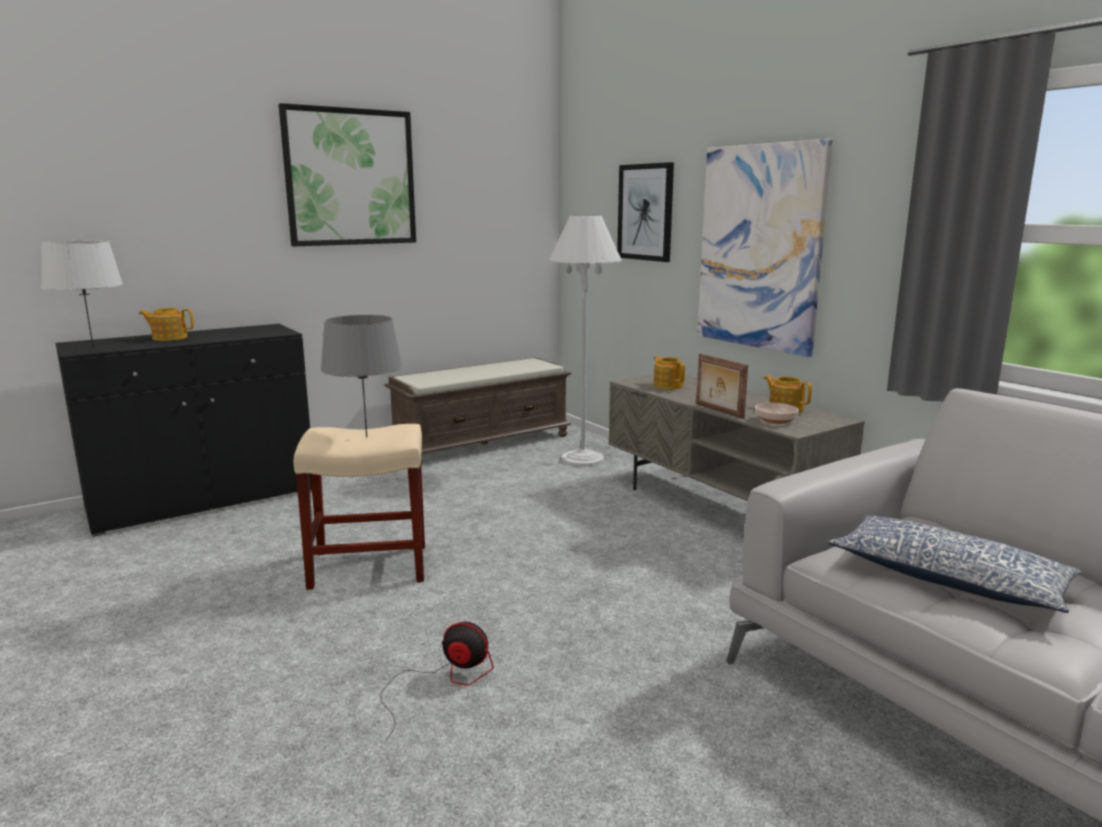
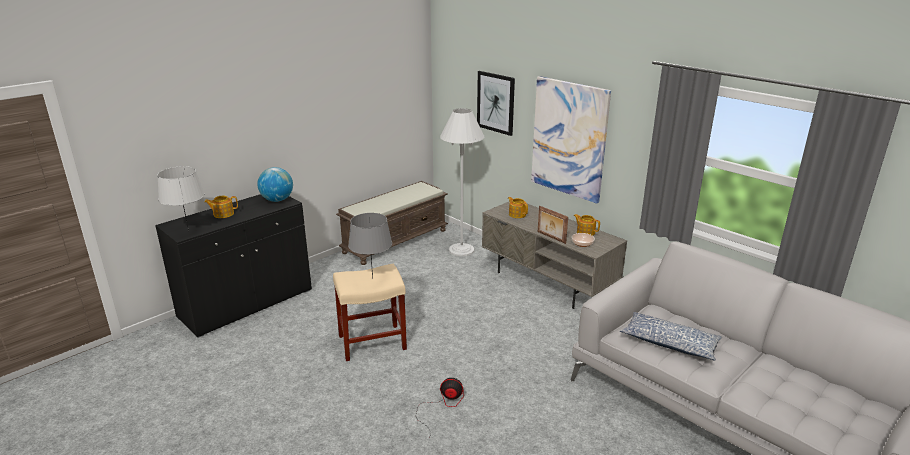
camera: 10 degrees left, 10 degrees up
(267, 330) = (277, 200): none -> globe
(350, 177) = (312, 91): picture -> none

